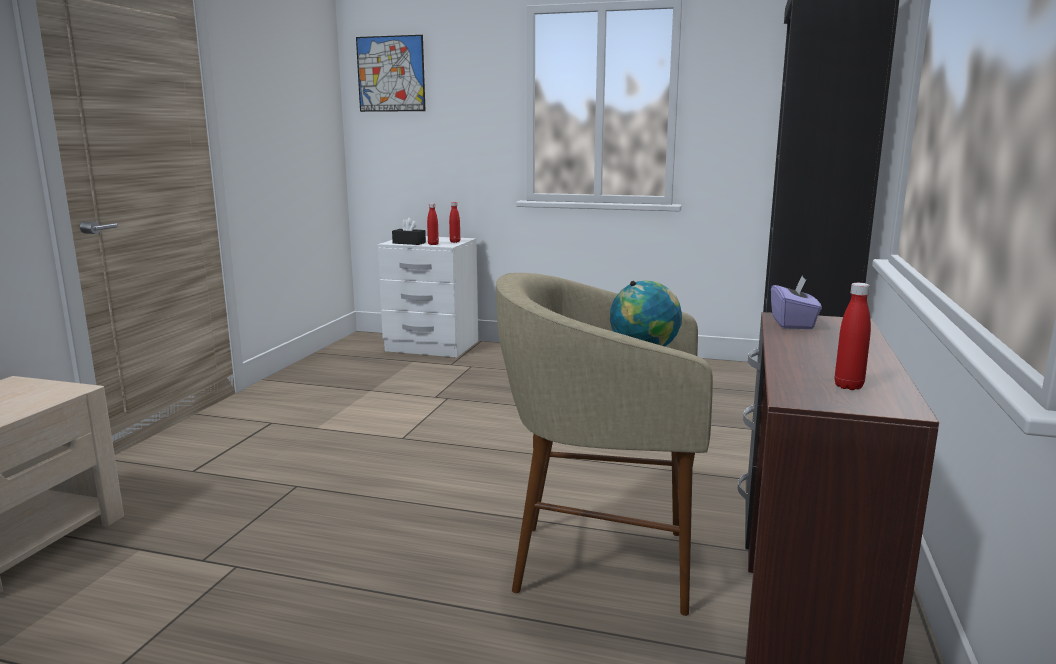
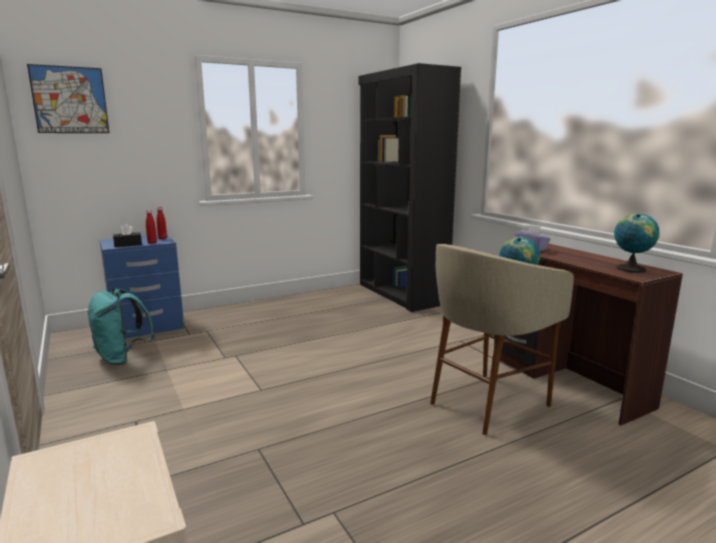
camera: 45 degrees left, 0 degrees up
(360, 368) = (122, 358): none -> turquoise backpack
(431, 347) = (147, 326): white nightstand -> blue nightstand
(848, 386) = (630, 268): red bottle -> globe

